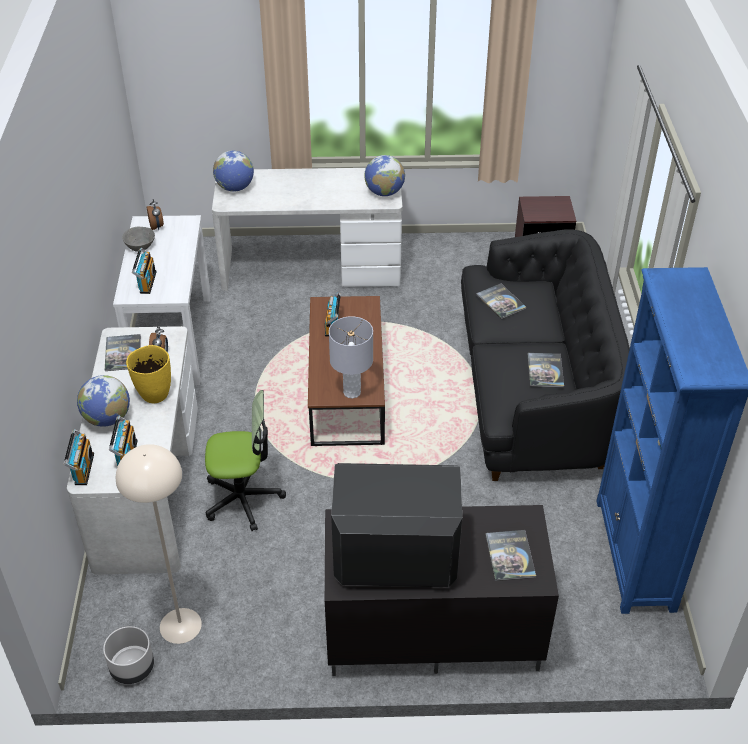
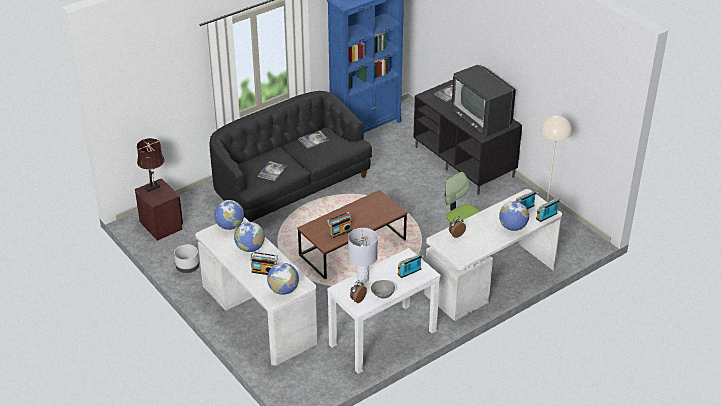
camera: 125 degrees left, 5 degrees down
(123, 353) = (469, 248): book -> none
(132, 668) = (577, 229): grey planter -> grey planter (188, 268)
(154, 395) = (481, 221): yellow vase -> none
(280, 187) = (264, 271): none -> radio
(329, 192) = (250, 248): none -> globe
(352, 392) = (382, 202): grey table lamp -> grey table lamp (362, 279)
(560, 209) = (154, 187): none -> brown table lamp

